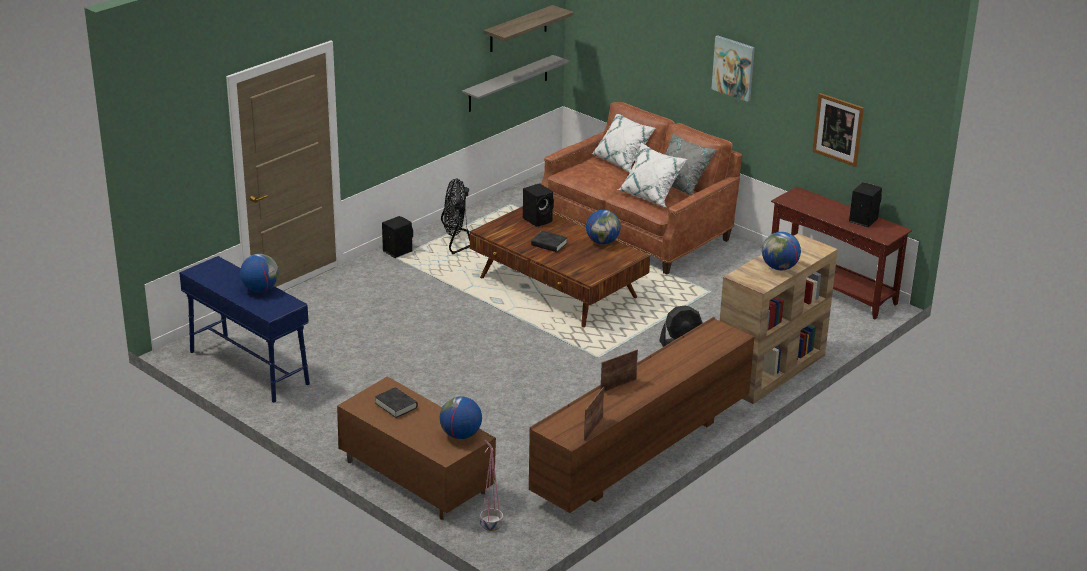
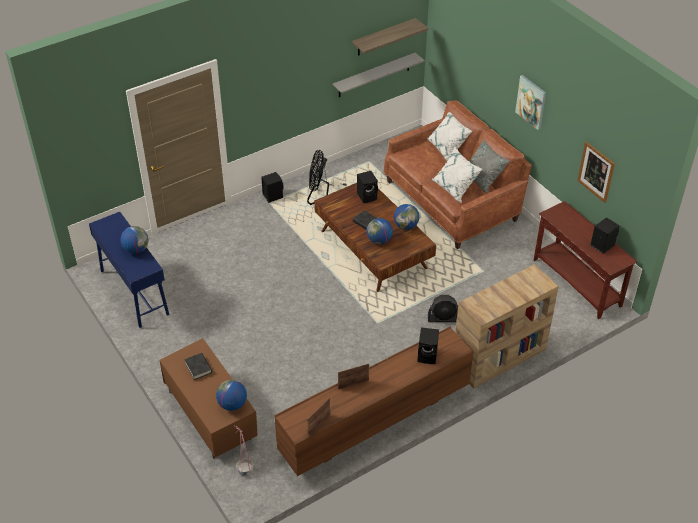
camera: 15 degrees right, 15 degrees up
(700, 347) = (428, 355): none -> black speaker
(779, 268) = (505, 299): globe -> globe (379, 240)

